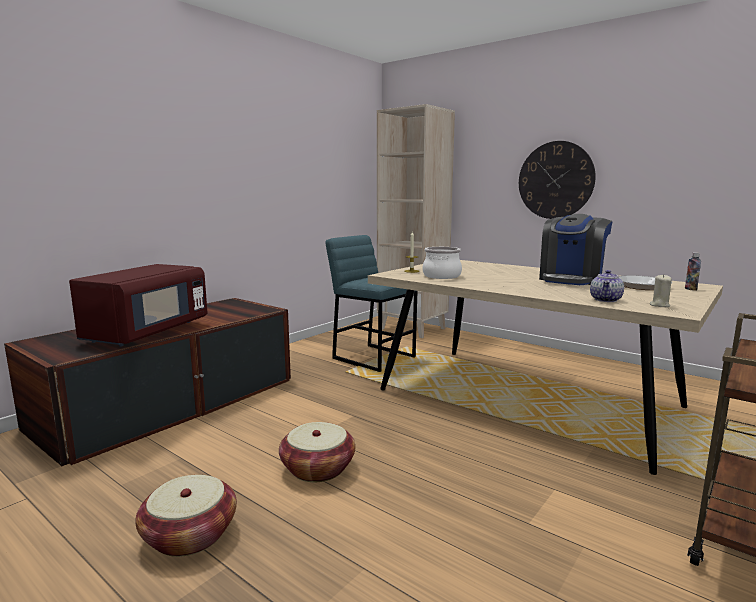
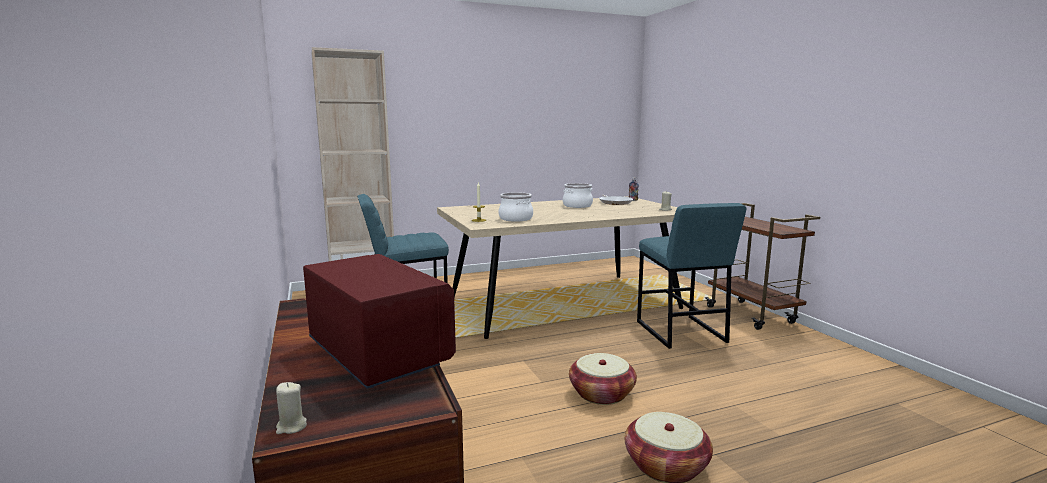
camera: 60 degrees left, 0 degrees up
(38, 341) = (291, 427): none -> beige candle
(555, 180) = (482, 129): wall clock -> none
(556, 489) = (682, 332): none -> blue stool
(571, 280) = (577, 206): coffee machine -> cooking pot
(606, 300) = (642, 212): teapot -> none

